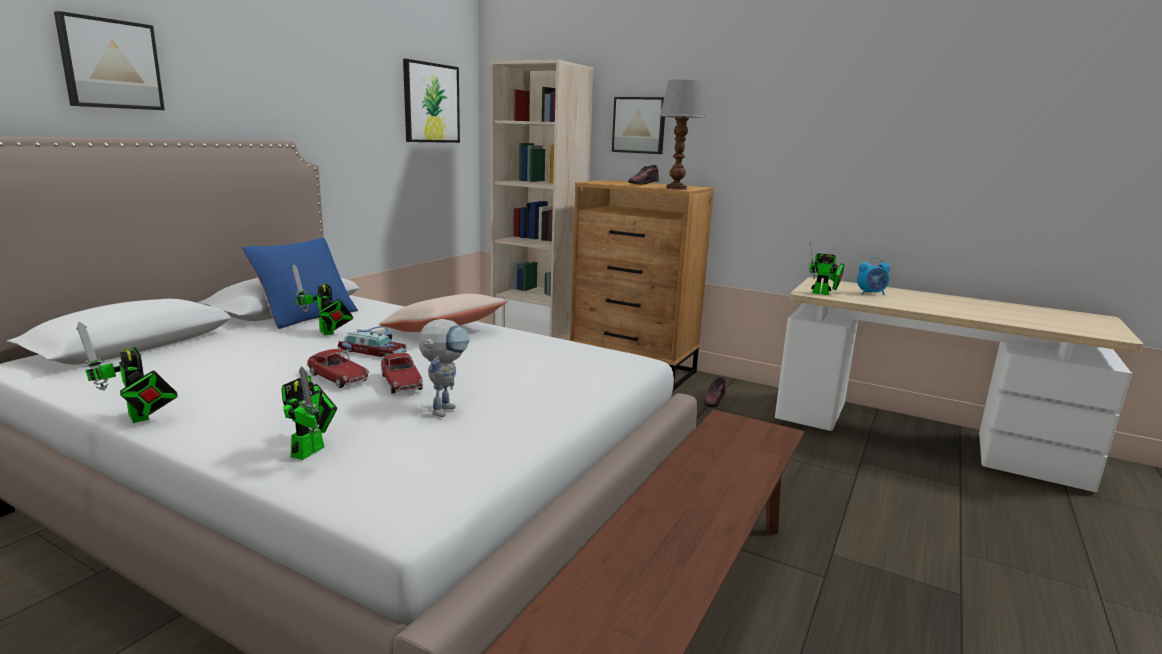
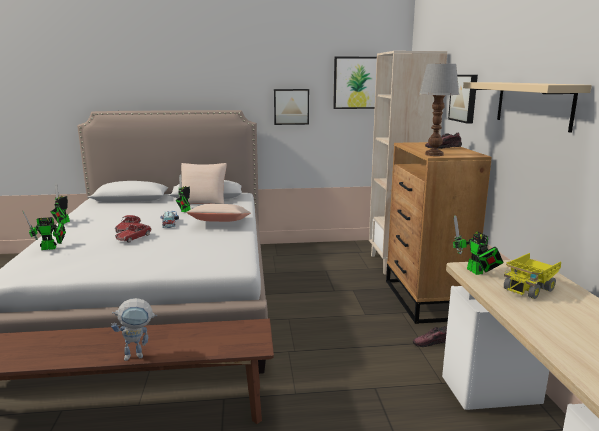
camera: 55 degrees right, 0 degrees up
(110, 64) = (158, 78): picture -> picture (291, 106)
(305, 315) = (203, 201): blue pillow -> beige pillow
(445, 407) = (112, 251): toy robot -> toy robot (139, 355)
(778, 128) = (533, 104): none -> beige shelf
(871, 294) = (529, 288): alarm clock -> toy truck

